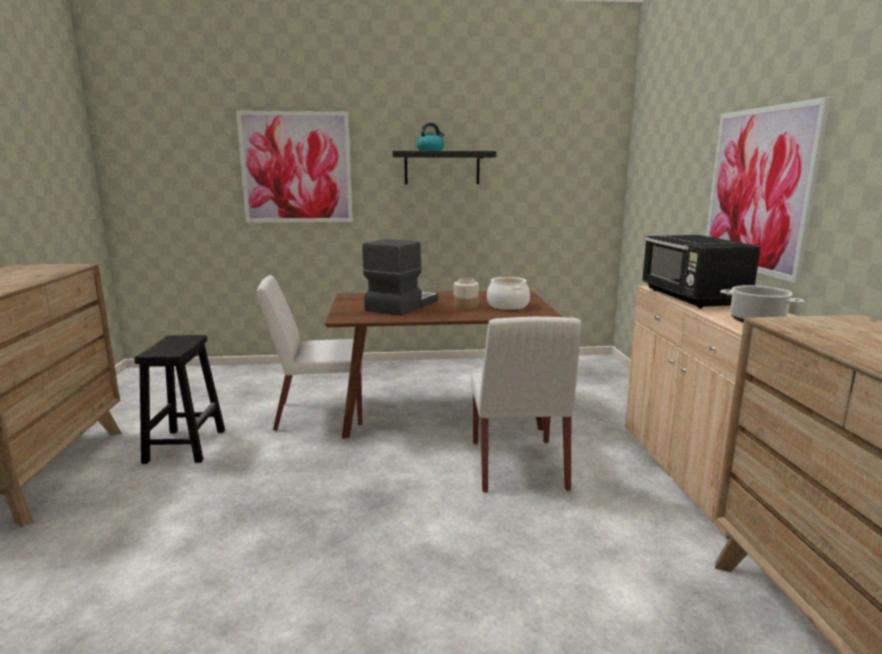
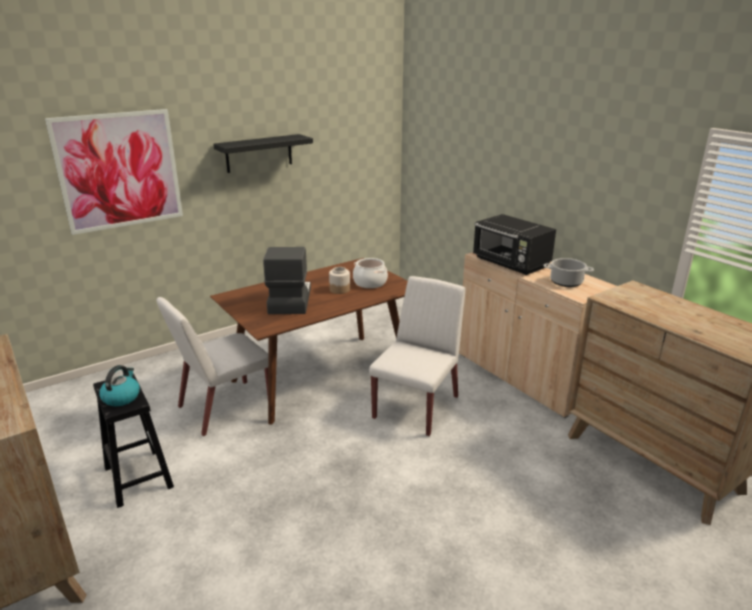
camera: 30 degrees left, 10 degrees up
(430, 151) = (252, 141): kettle -> kettle (121, 397)
(518, 466) = (416, 406): white chair -> white chair turned 120 degrees counterclockwise
(758, 190) = (540, 183): picture -> none

